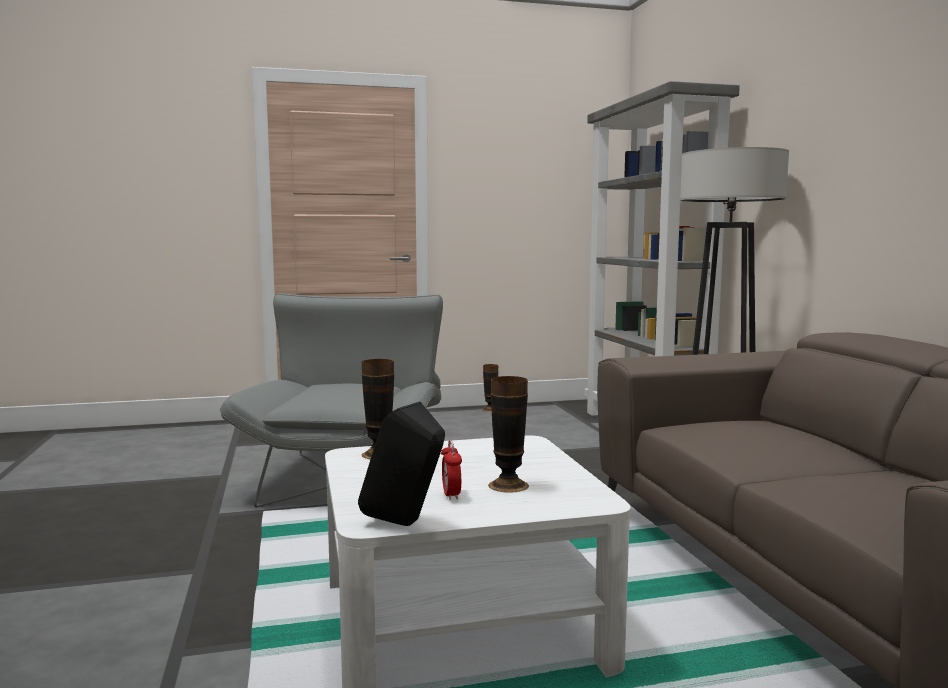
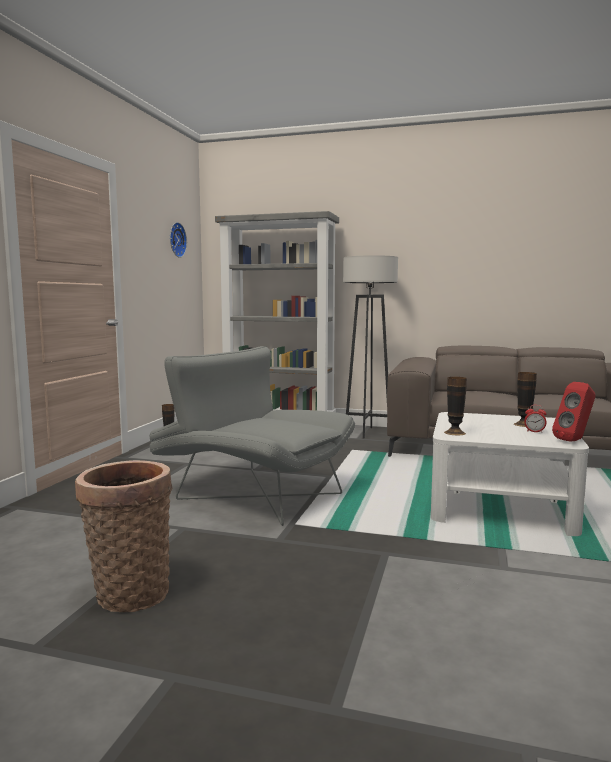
camera: 60 degrees left, 0 degrees up
(73, 493) = (129, 592): none -> basket
(406, 525) = (574, 440): black speaker -> red speaker
(555, 154) = (175, 240): none -> wall clock

